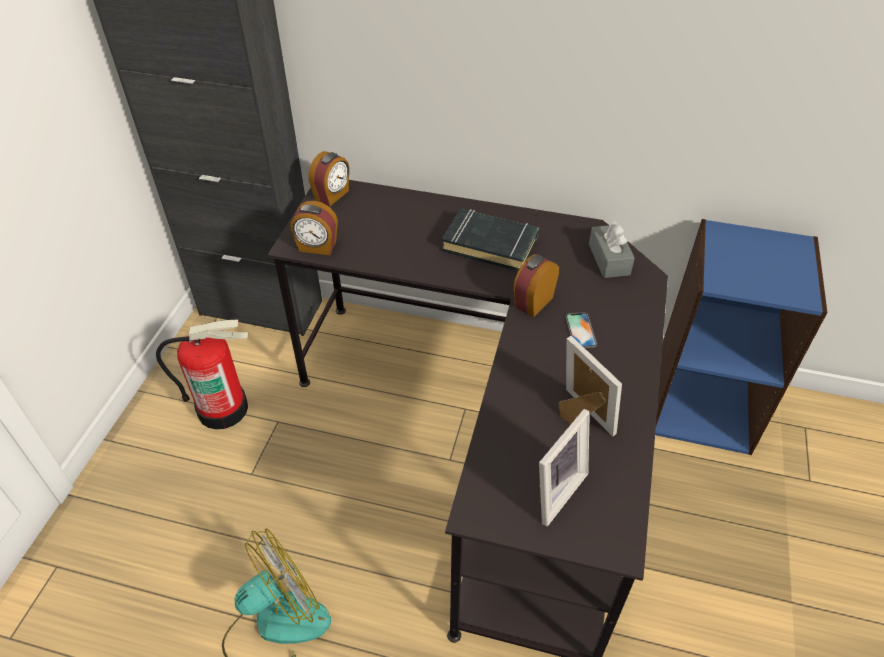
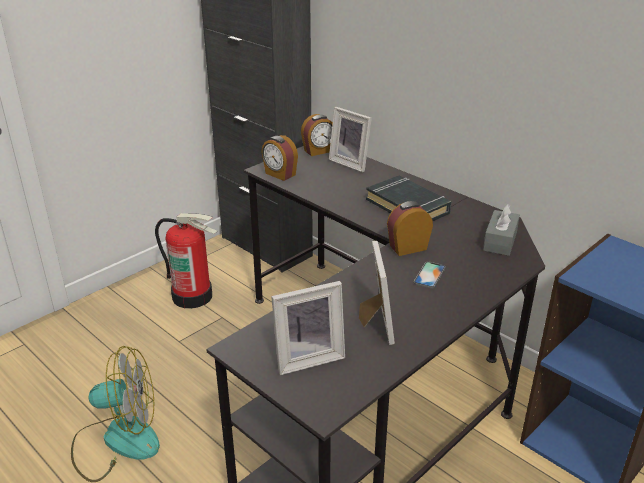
camera: 30 degrees right, 15 degrees down
(383, 201) = (351, 163): none -> picture frame

